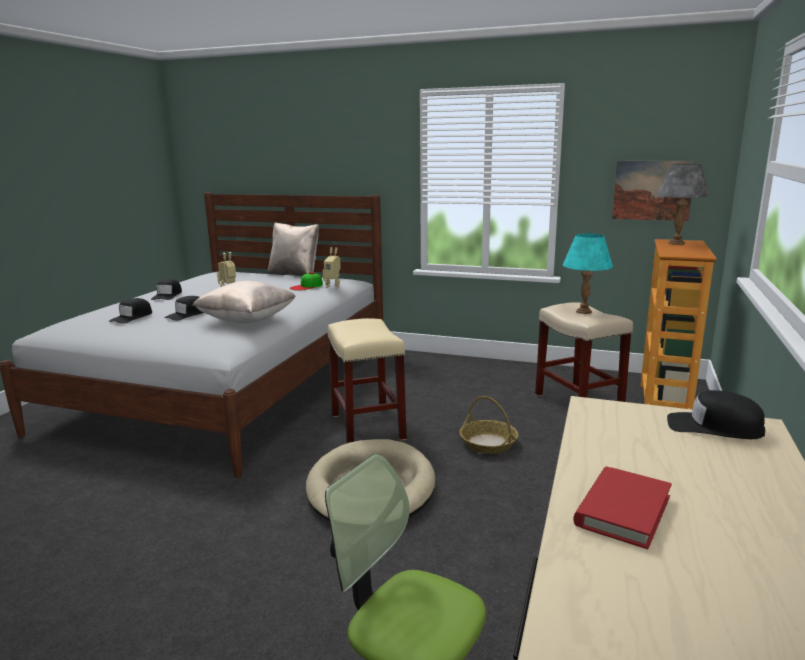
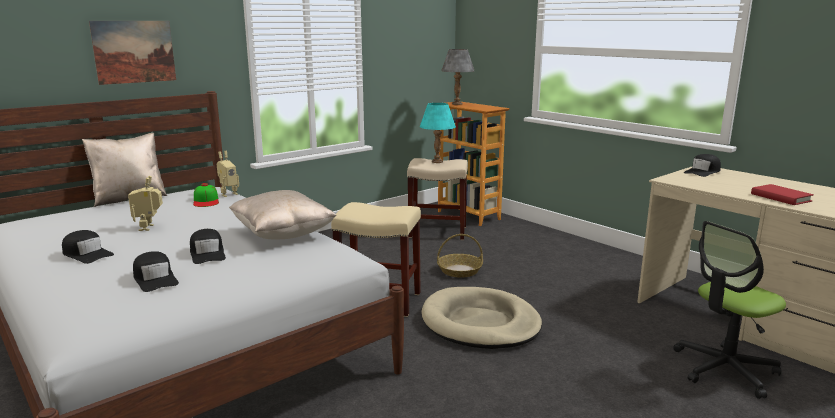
camera: 60 degrees left, 0 degrees up
(652, 190) = (416, 69): picture -> picture (134, 51)

